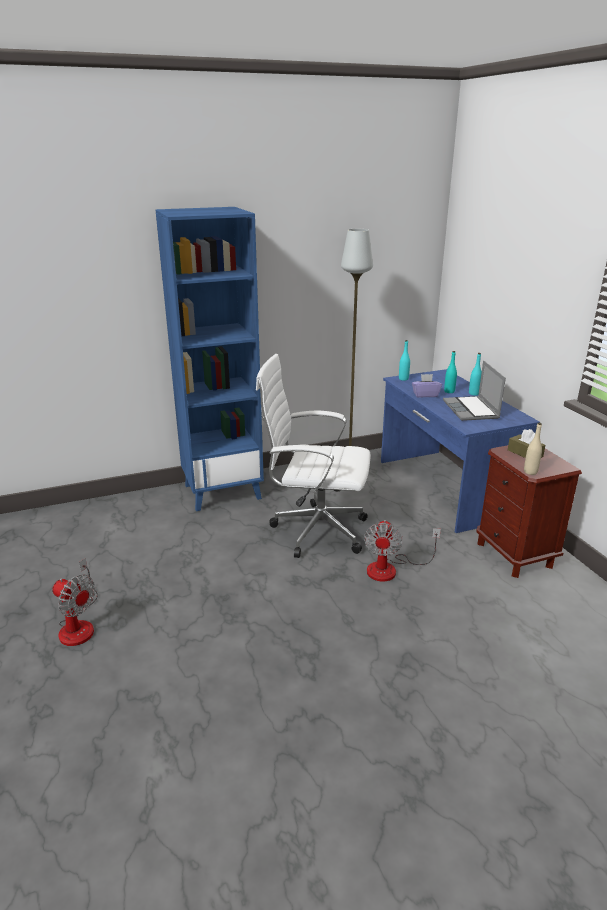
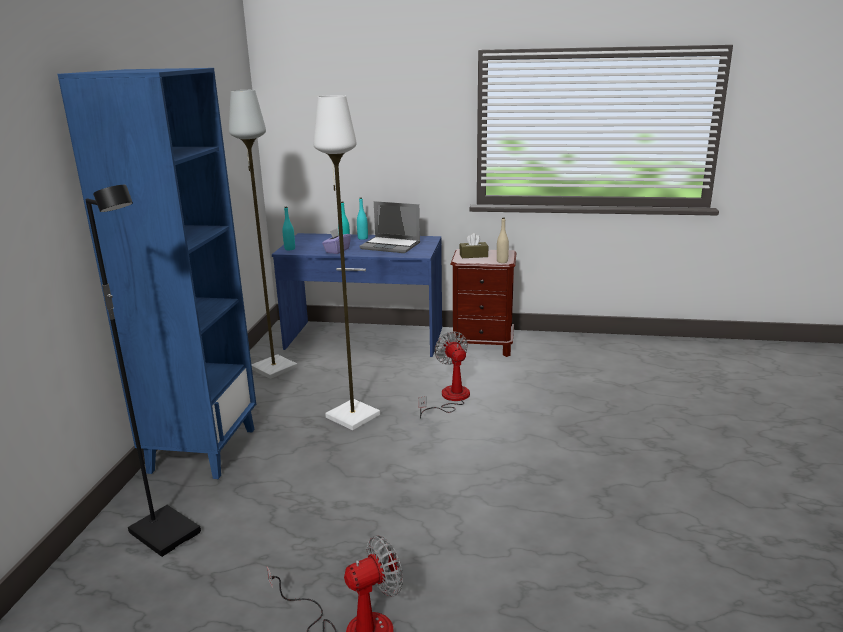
camera: 60 degrees left, 5 degrees down
(134, 518) = (167, 532): none -> black floor lamp
(315, 530) = (351, 416): white office chair -> white floor lamp
(391, 569) = (450, 399): fan -> fan turned 150 degrees counterclockwise

